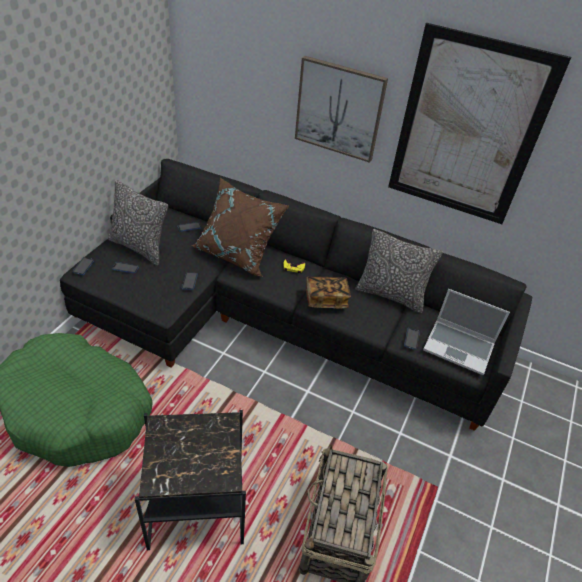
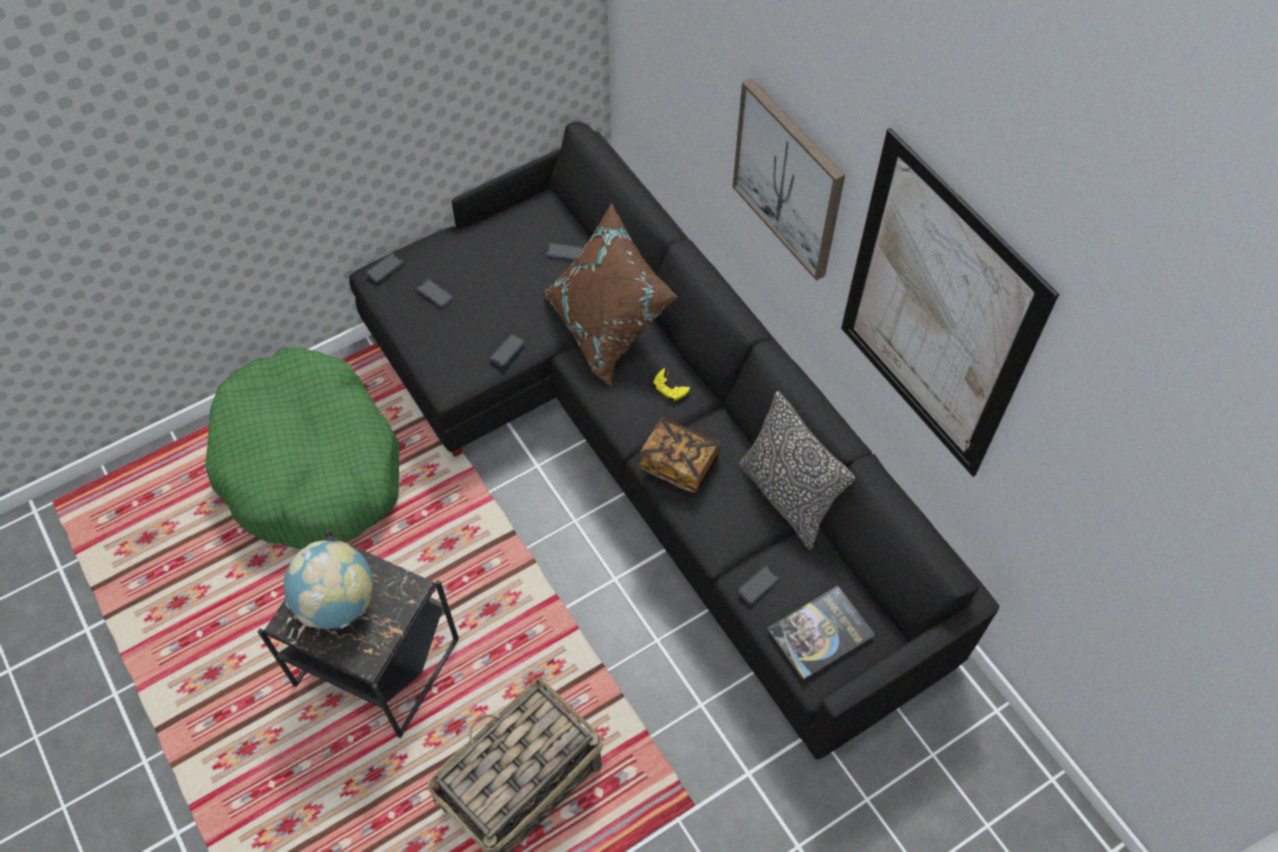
camera: 35 degrees right, 15 degrees up
(139, 247) = (473, 264): pillow -> none
(182, 453) = (337, 602): none -> globe
(459, 347) = (820, 633): laptop -> book

